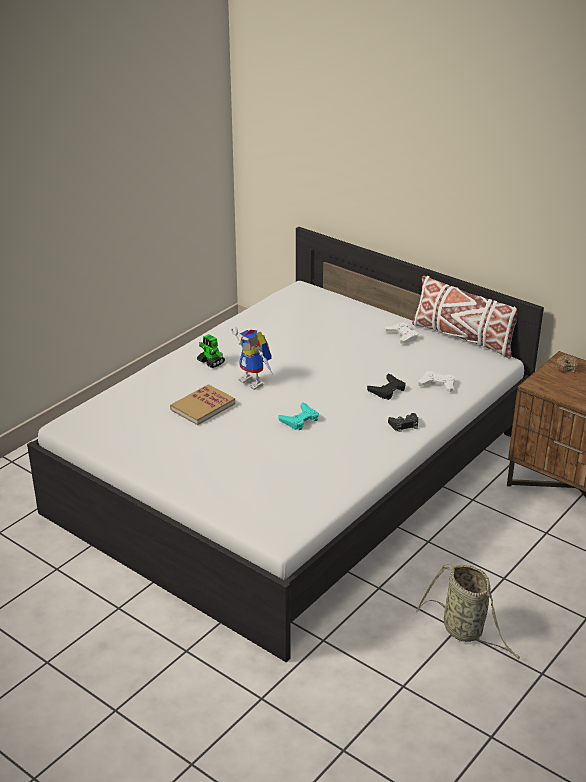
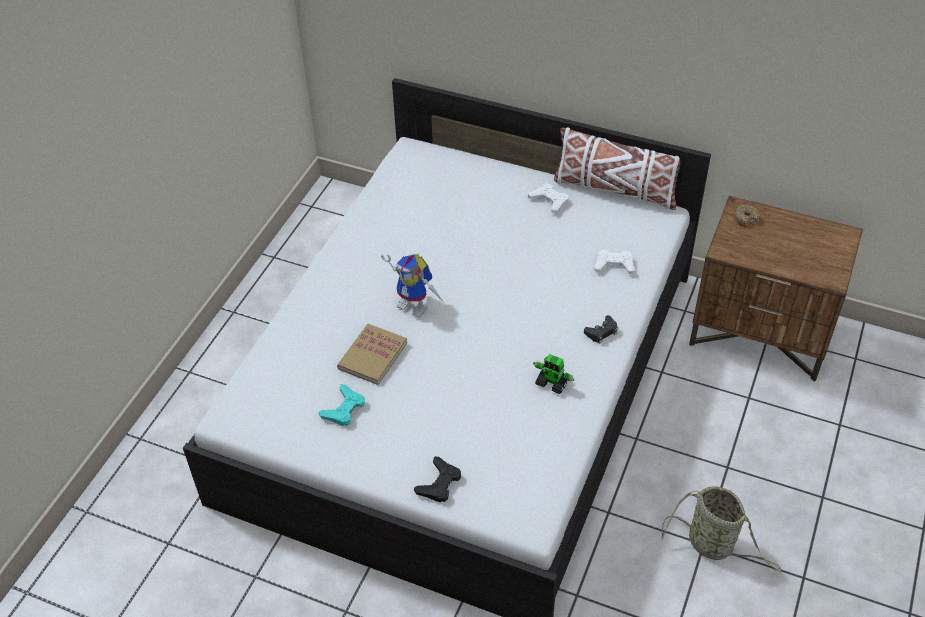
camera: 15 degrees left, 15 degrees up
(211, 362) = (354, 286): toy robot -> toy robot (552, 383)
(300, 420) = (487, 350): turquoise game controller -> turquoise game controller (344, 409)
(387, 390) = (564, 285): black game controller -> black game controller (439, 483)

